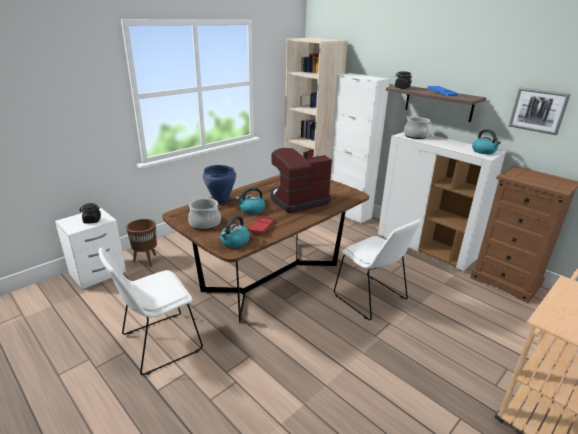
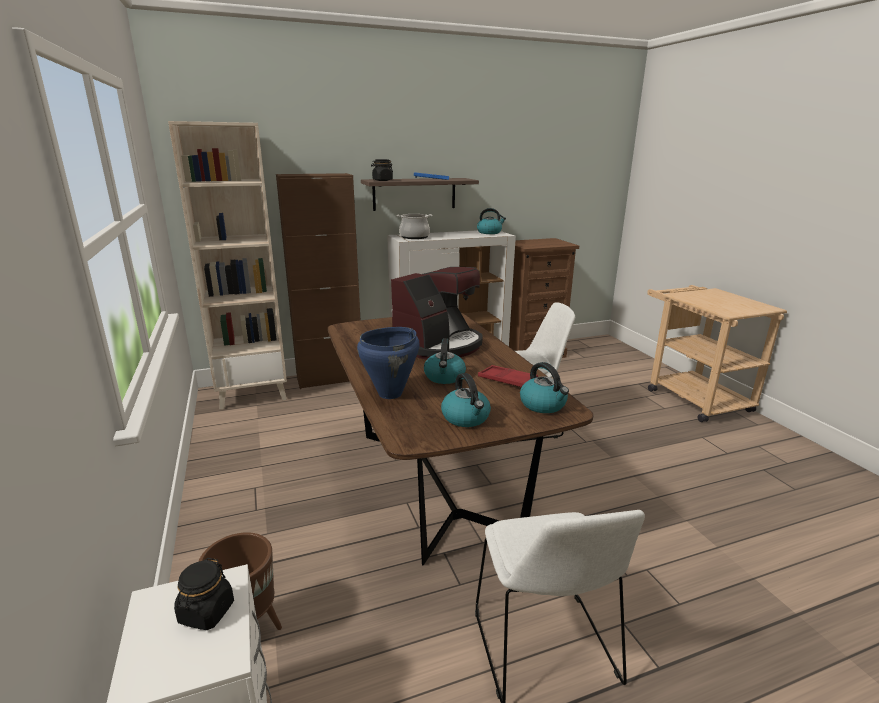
camera: 65 degrees left, 5 degrees down
(205, 223) = (466, 418): cooking pot -> kettle
(298, 200) = (439, 345): coffee machine -> coffee machine turned 135 degrees counterclockwise
(349, 213) = (330, 379): white cabinet -> brown cabinet
(538, 110) = (512, 182): picture -> none

